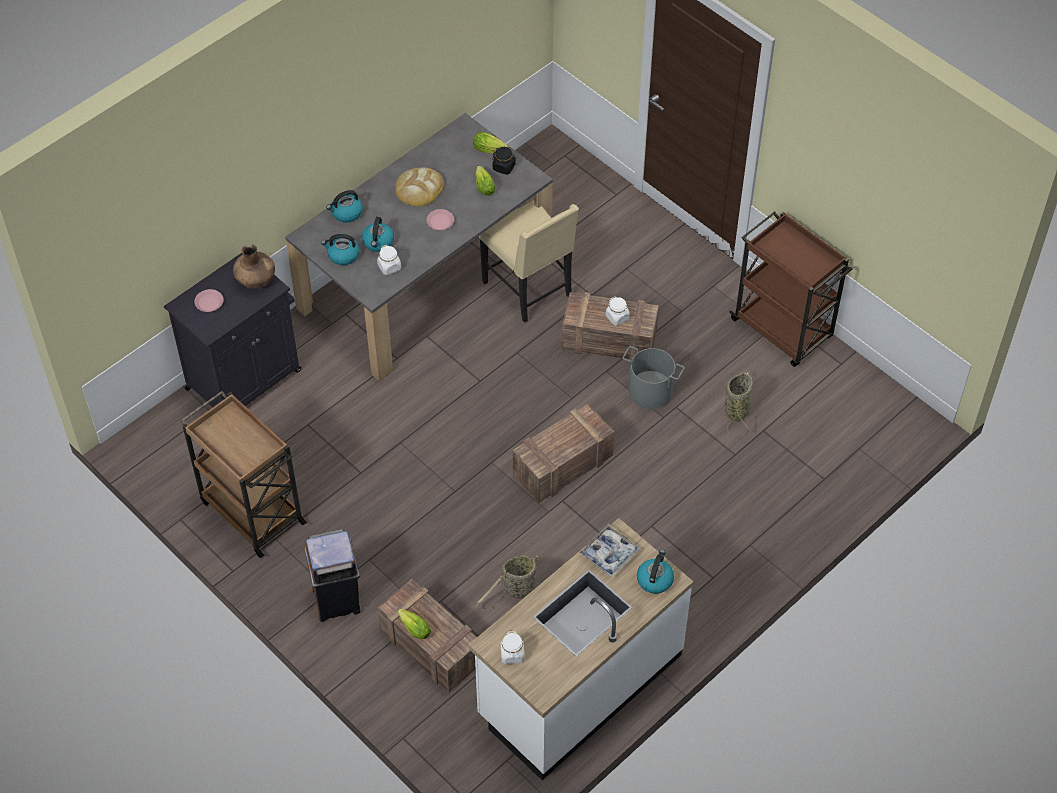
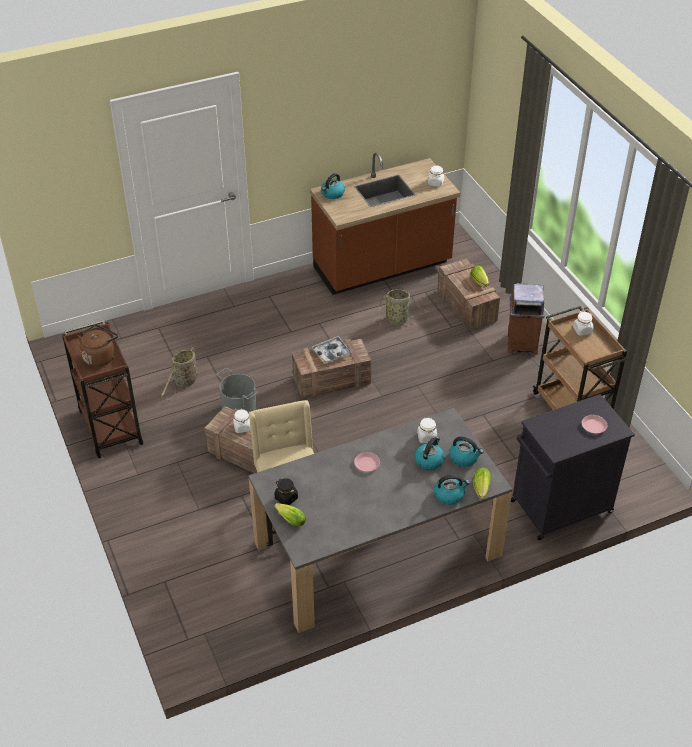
camera: 160 degrees left, 10 degrees down
(242, 453) = (582, 330): none -> white jar
(256, 280) = (549, 433): brown vase -> none
(419, 189) = (373, 499): bread -> none
(484, 185) = (313, 486): lettuce -> lettuce (481, 489)
(579, 685) = (382, 268): white counter -> brown counter
(609, 554) = (353, 210): tray -> tray (331, 353)
(789, 254) = (100, 356): none -> brown kettle

